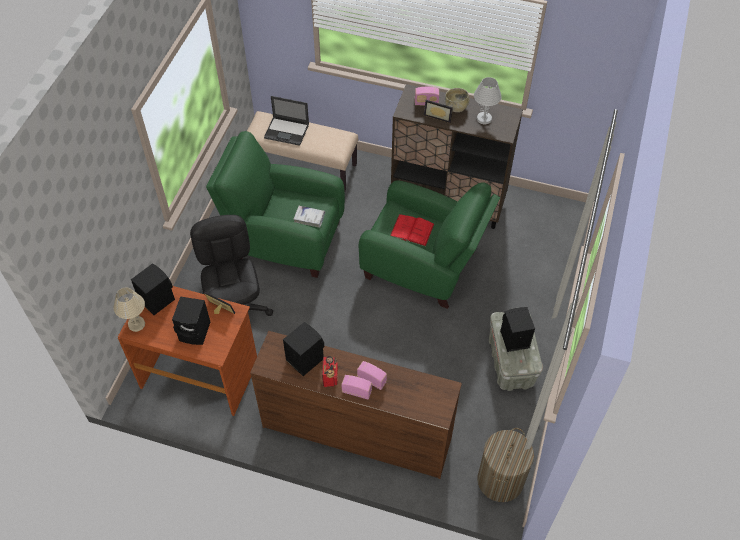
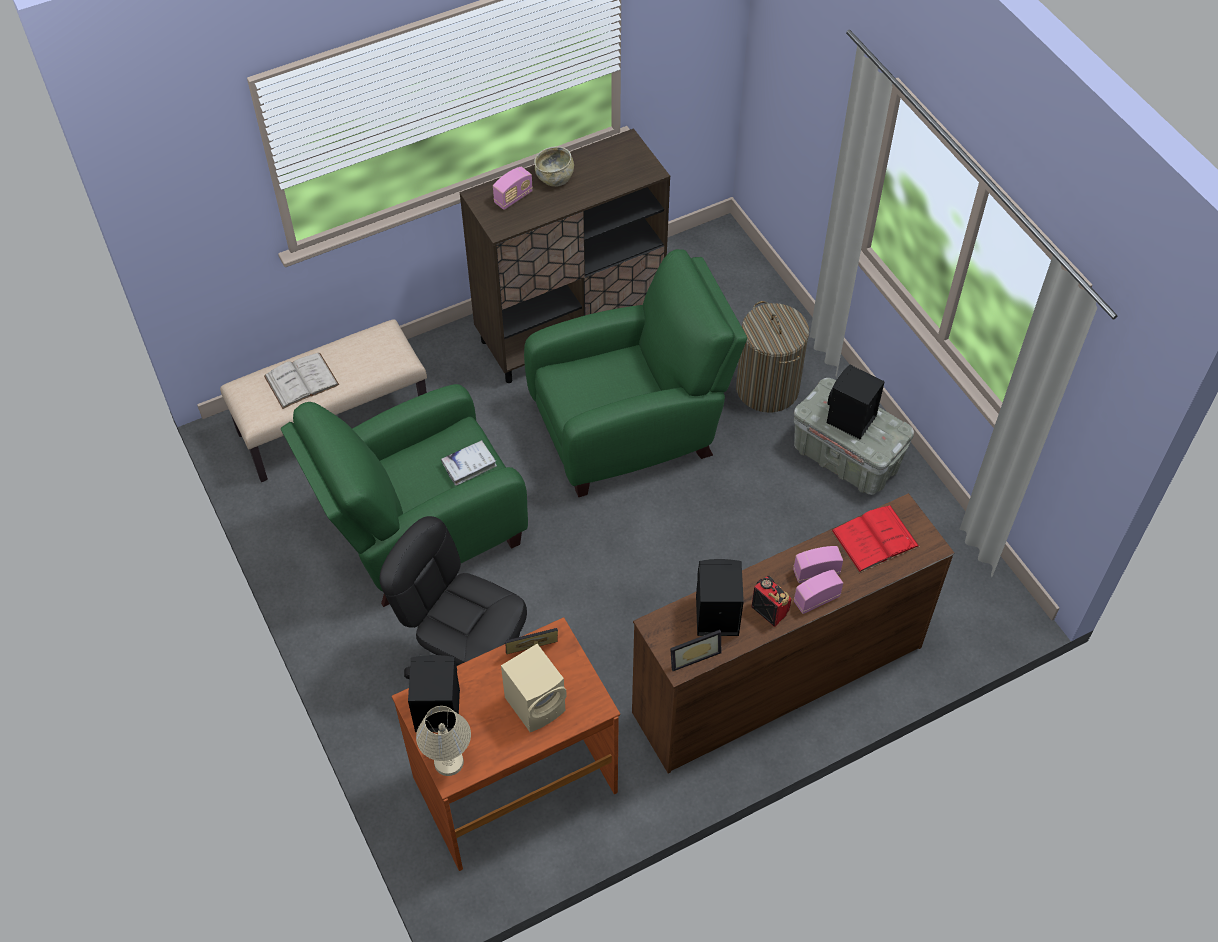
camera: 45 degrees left, 0 degrees up
(196, 332) = (537, 704): black speaker -> beige speaker
(287, 131) = (301, 380): laptop -> white book
(412, 230) = (610, 383): red book -> red book (875, 538)
(438, 116) = (547, 203): picture frame -> picture frame (693, 654)
(484, 119) = (604, 170): white table lamp -> none
(500, 480) = (978, 593): laundry basket -> laundry basket (767, 388)

